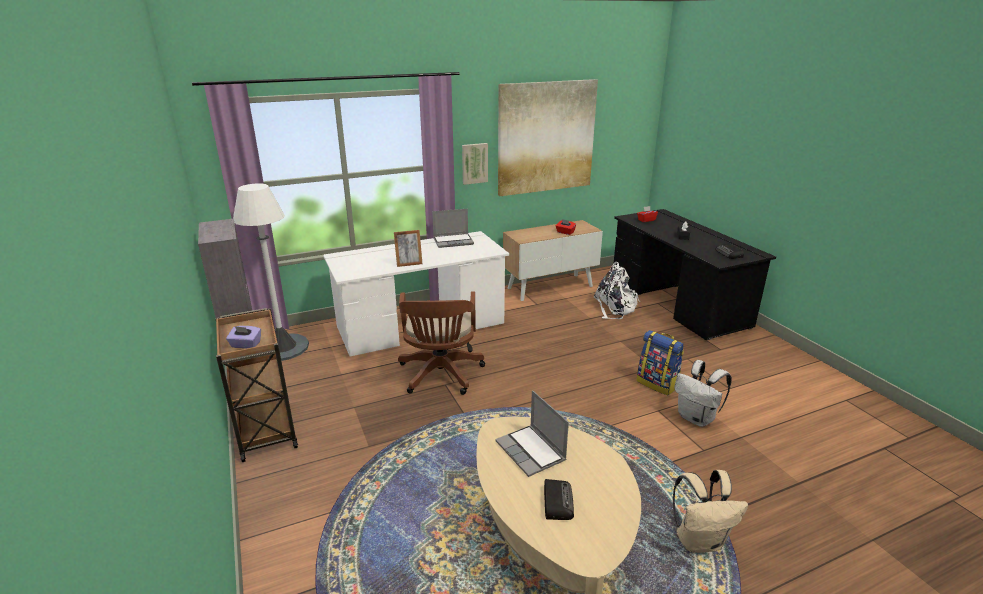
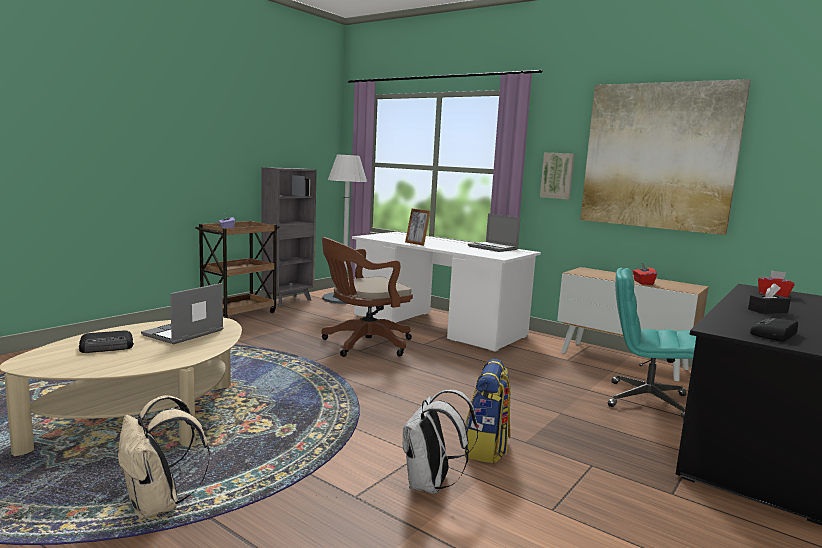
camera: 60 degrees right, 15 degrees down
(615, 308) = (646, 400): white backpack -> turquoise office chair

